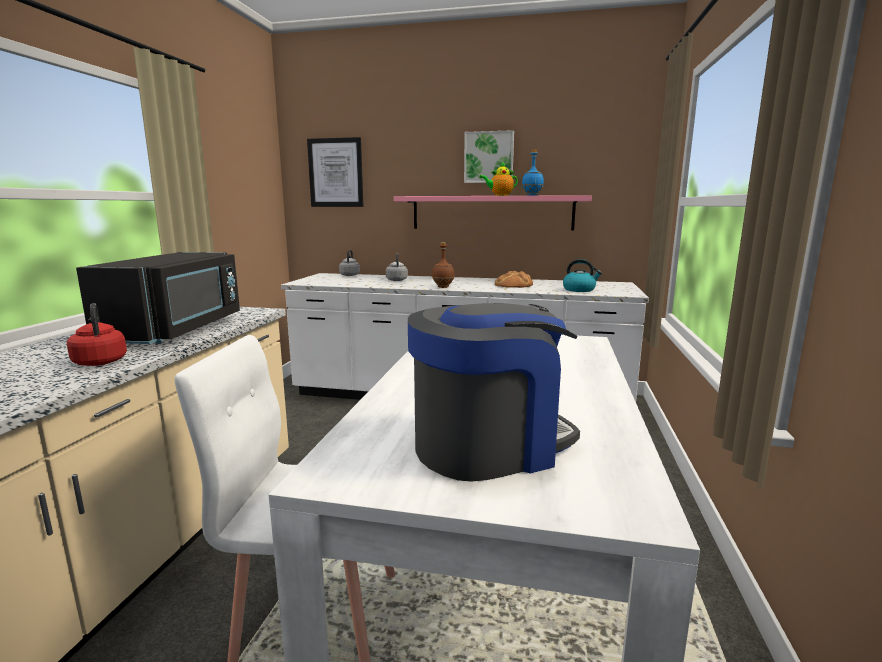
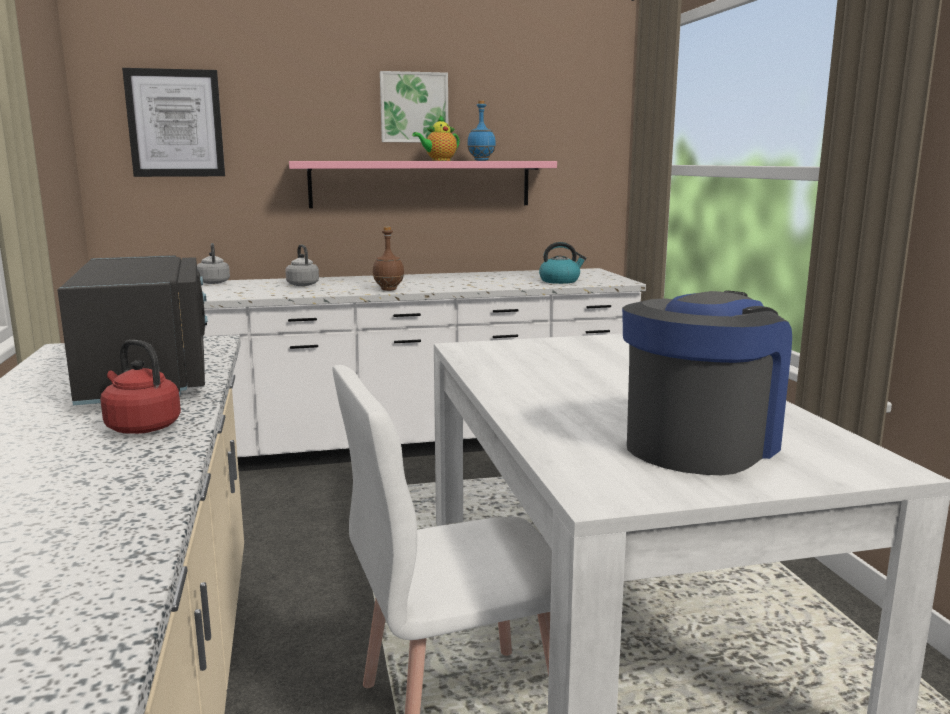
camera: 25 degrees left, 0 degrees up
(513, 285) = (473, 280): bread -> none

